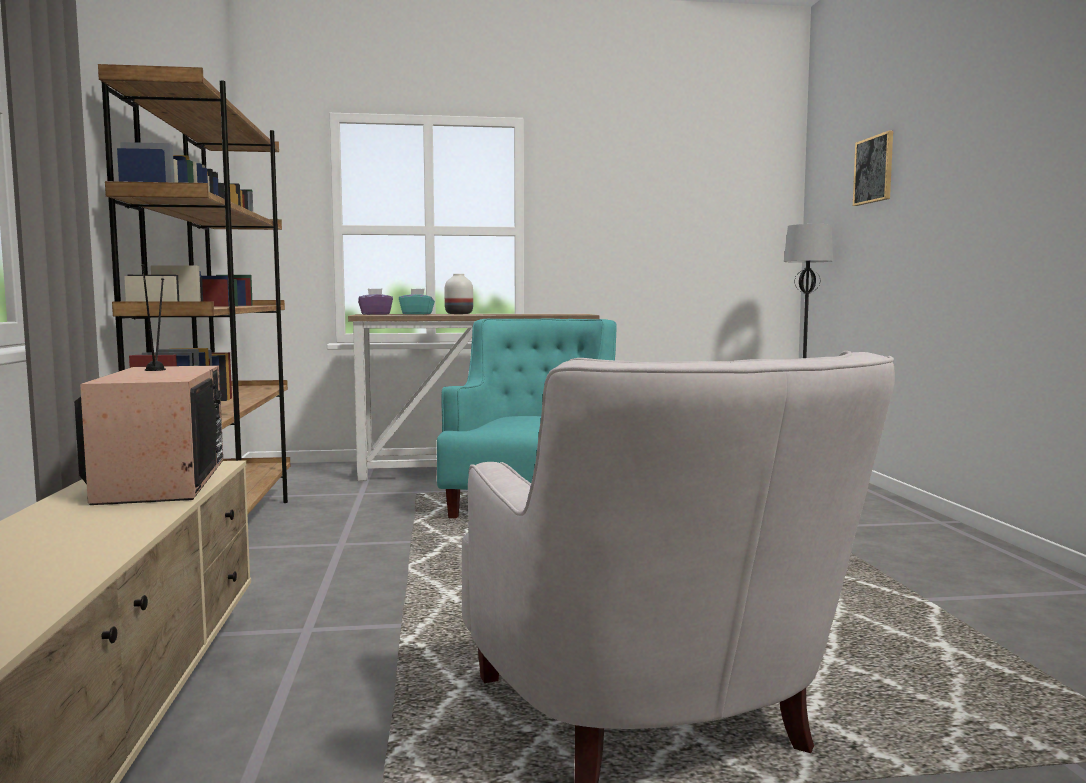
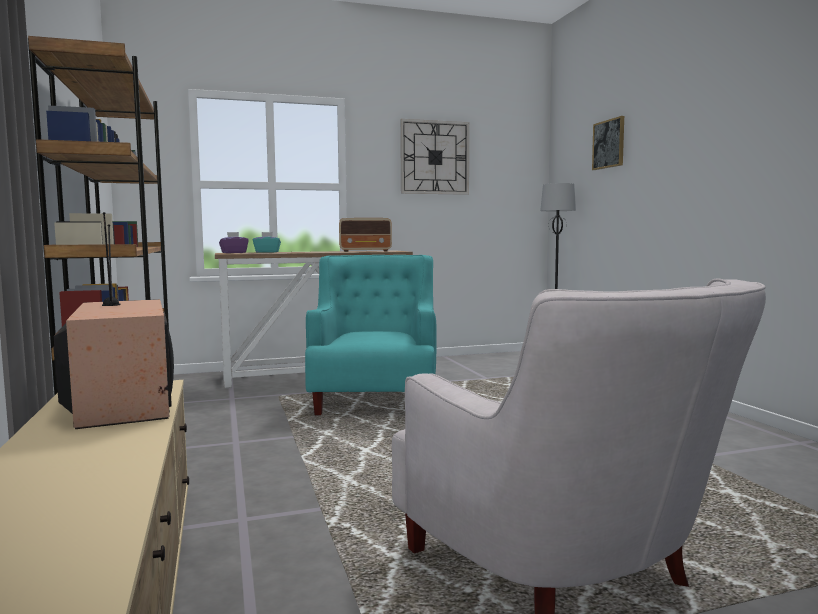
camera: 10 degrees left, 0 degrees up
(459, 313) = (300, 251): white vase -> none
(542, 314) = (366, 251): none -> radio
(642, 192) = (434, 157): none -> wall clock

